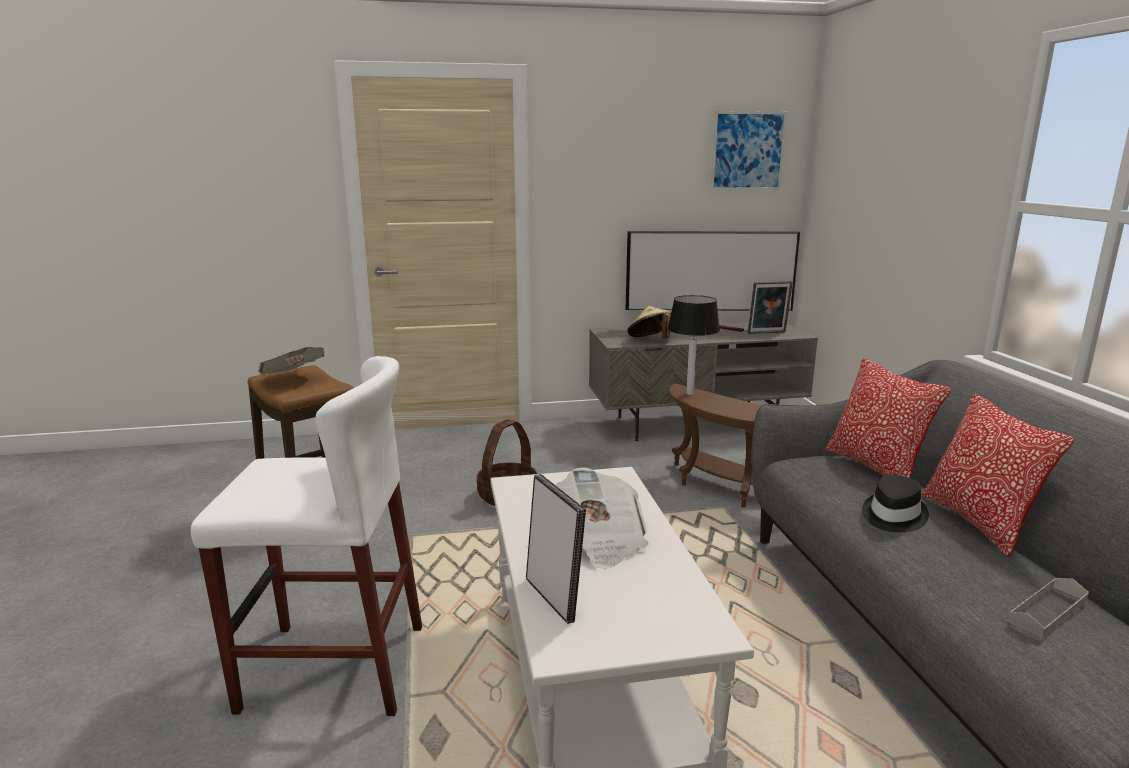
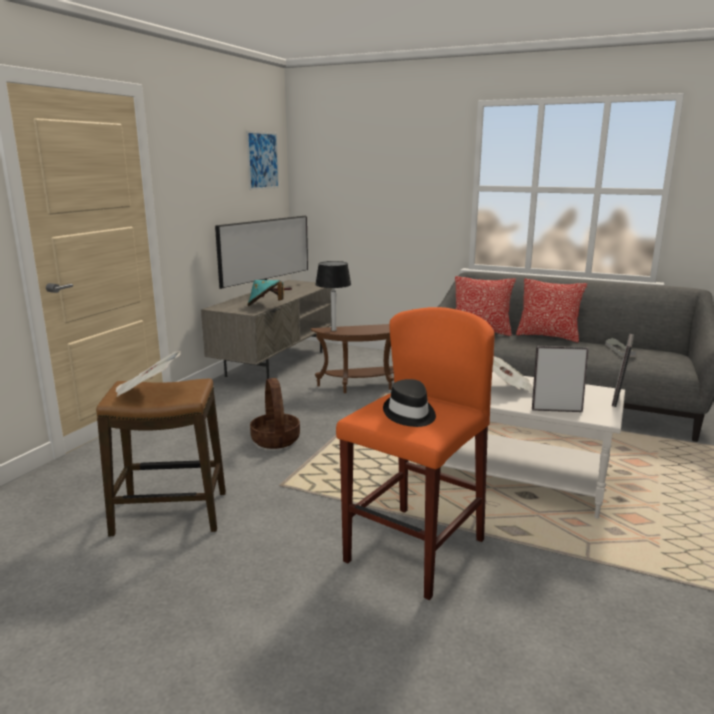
camera: 55 degrees left, 0 degrees up
(334, 668) = (414, 550): white stool -> orange stool
(652, 341) = (265, 305): beige hat -> turquoise hat
(767, 333) = (305, 287): picture frame -> picture frame (618, 399)
(892, 516) = (530, 344): black hat -> black hat (409, 414)

